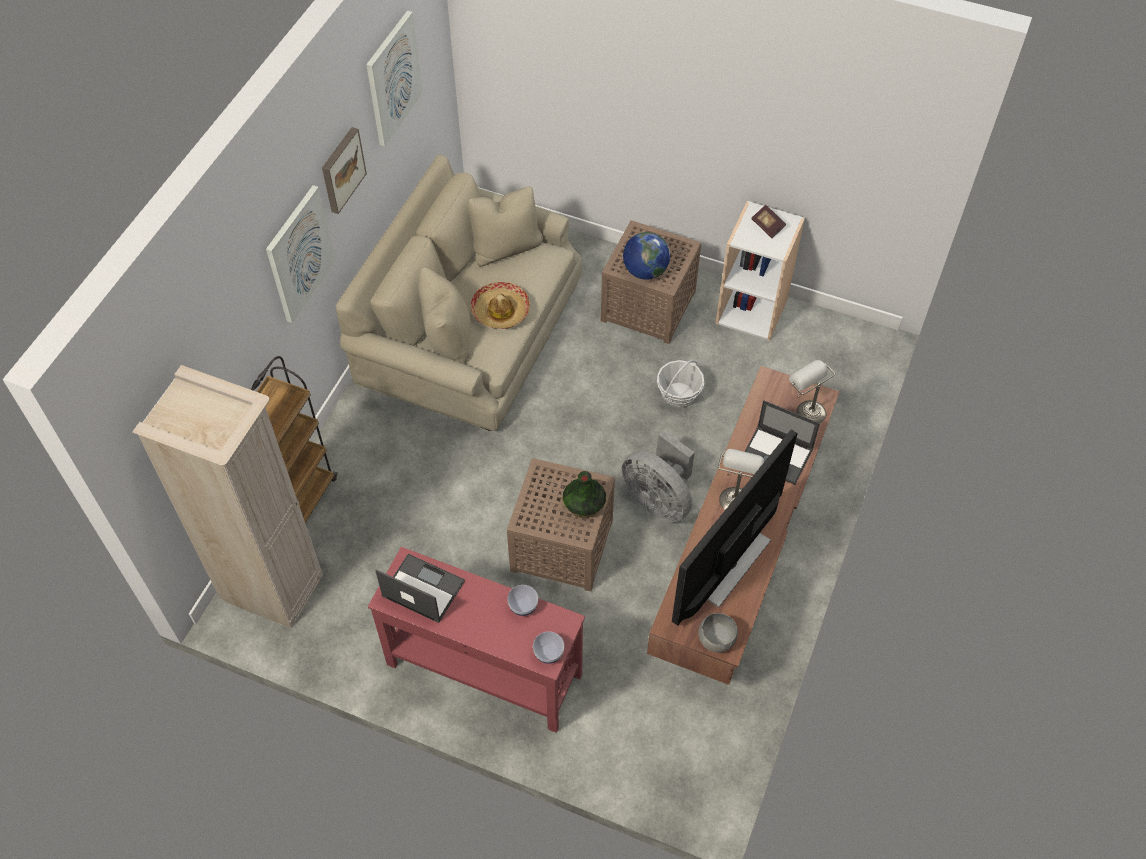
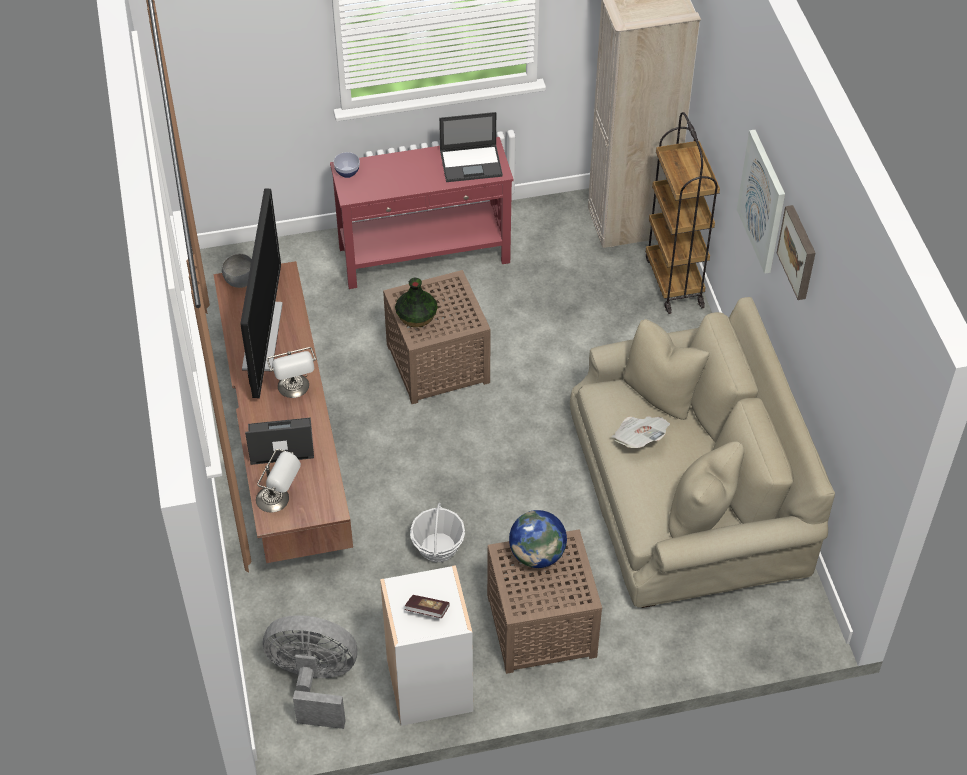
camera: 145 degrees right, 5 degrees down
(393, 78) = (848, 332): picture -> none
(500, 311) = (639, 439): hat -> newspaper
(523, 606) = (389, 188): bowl -> none
(659, 499) = (385, 443): grey fan -> grey fan (314, 682)

